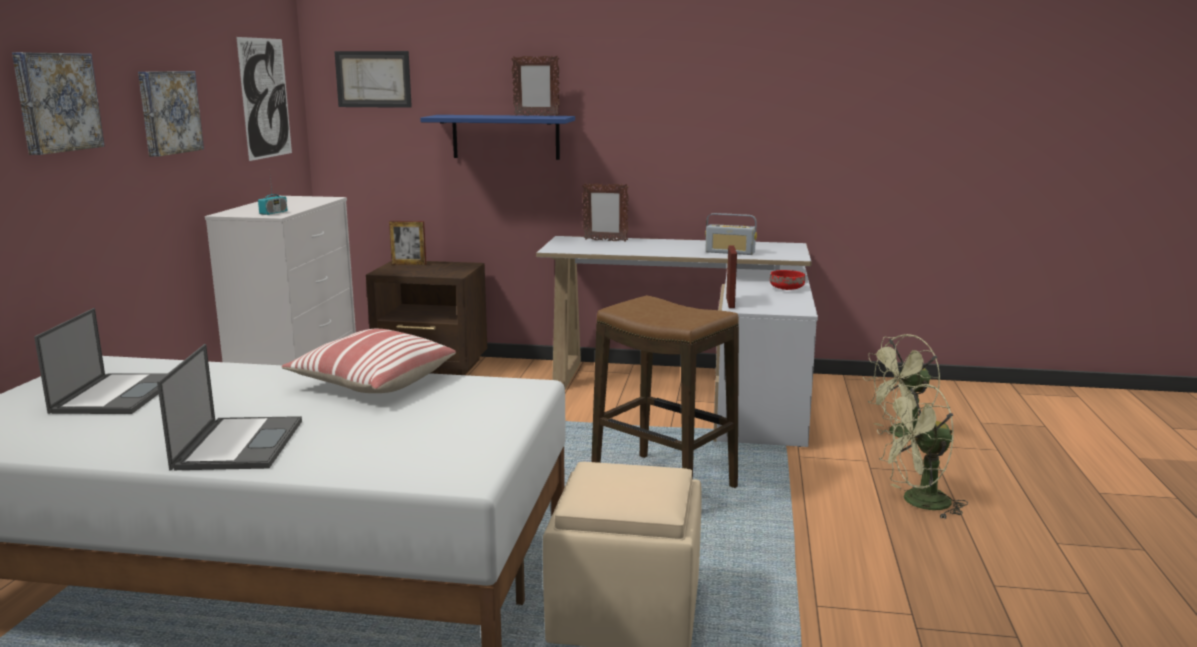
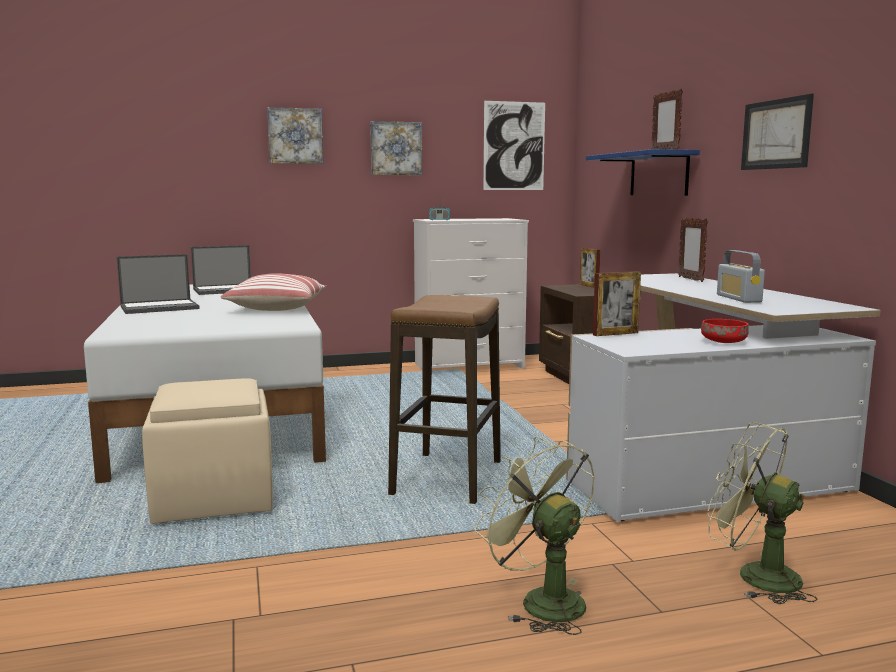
camera: 65 degrees right, 5 degrees down
(373, 79) = (600, 129): picture -> picture (776, 134)

